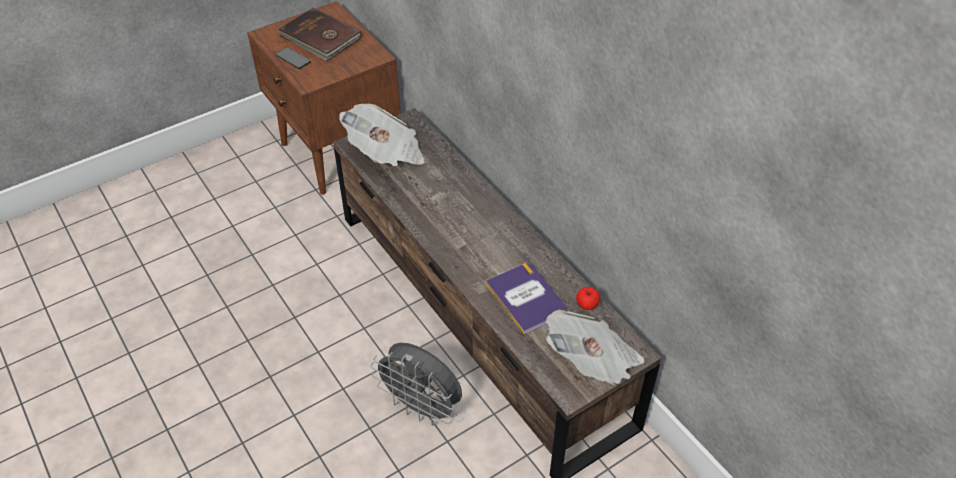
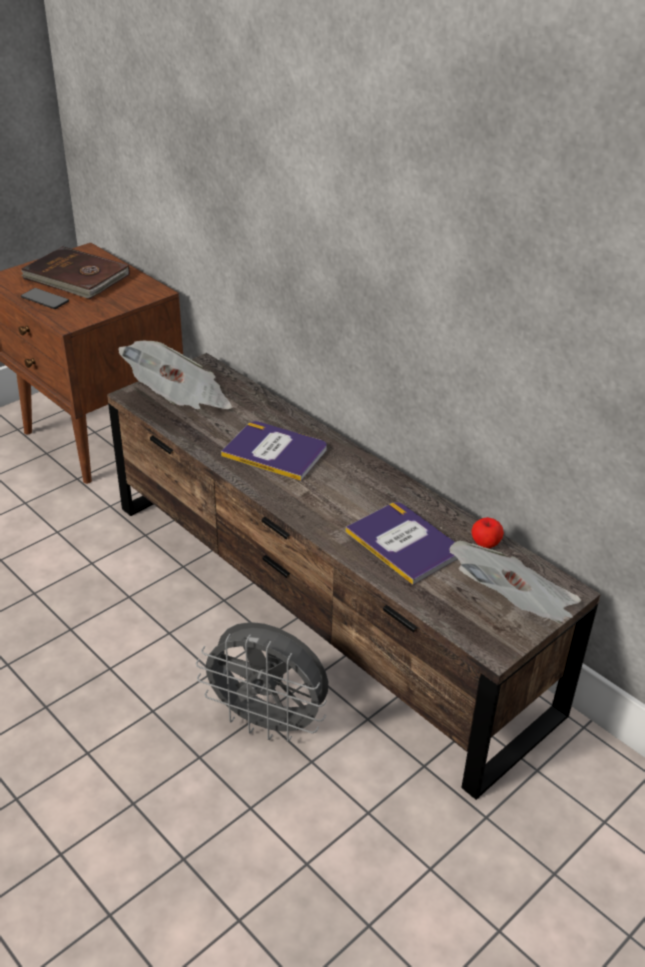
camera: 10 degrees left, 10 degrees down
(448, 207) = (275, 451): none -> book

